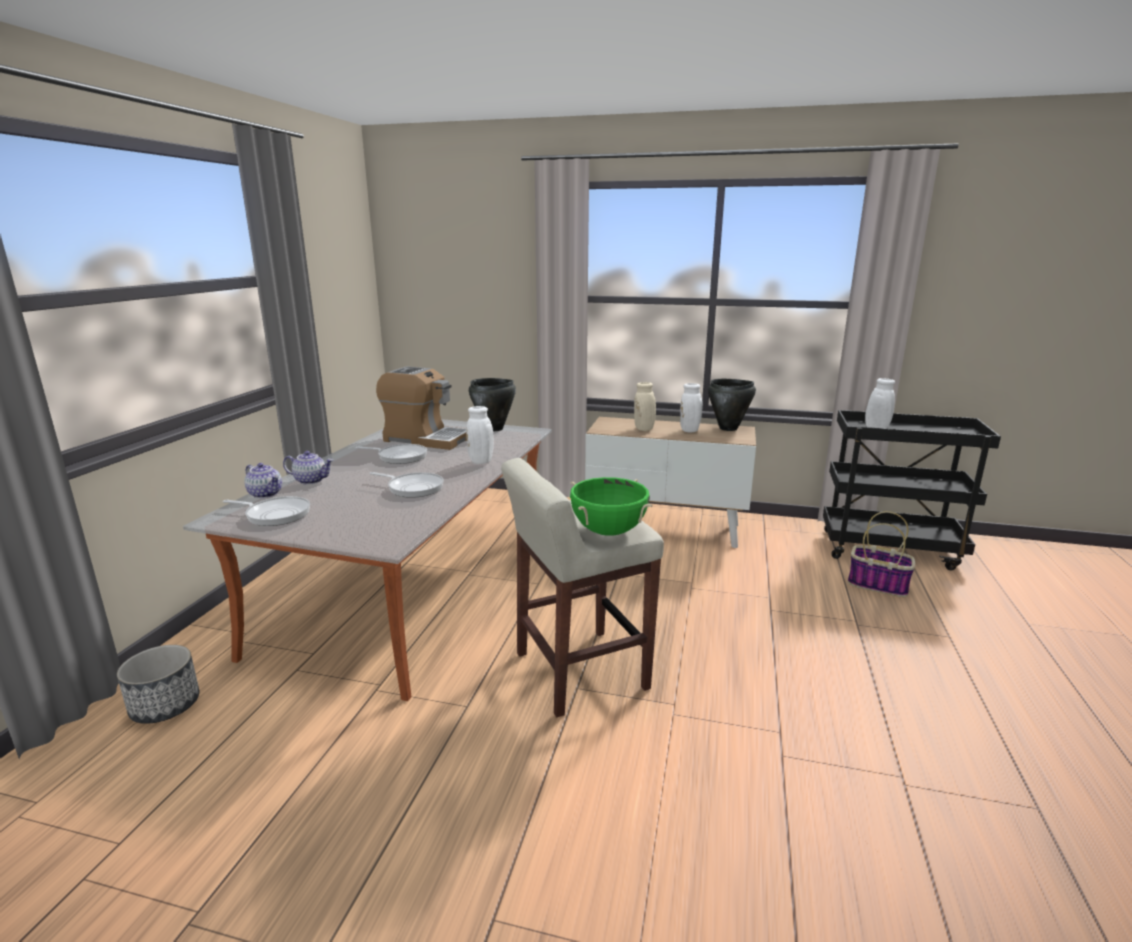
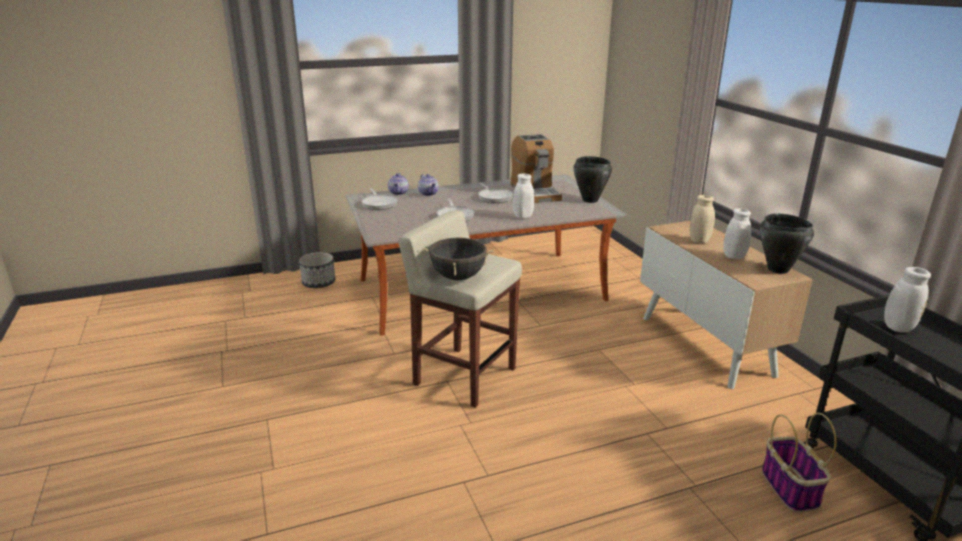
camera: 55 degrees right, 5 degrees up
(608, 531) = (458, 277): green cooking pot -> black cooking pot

